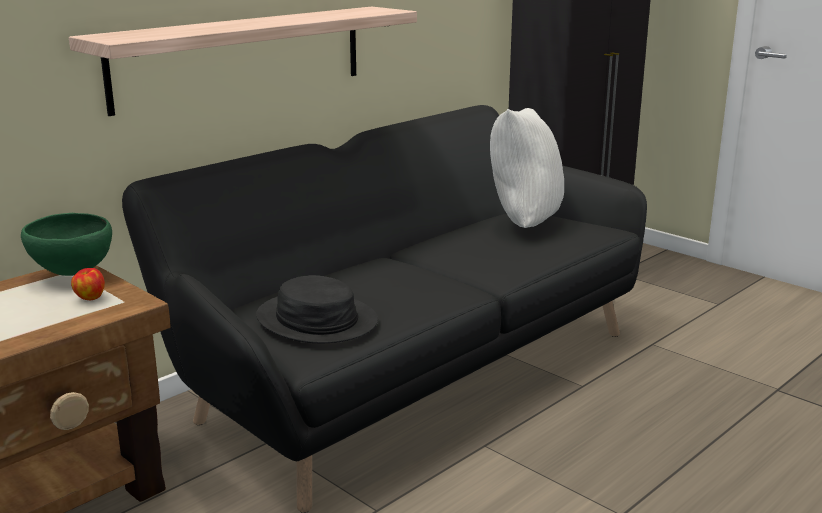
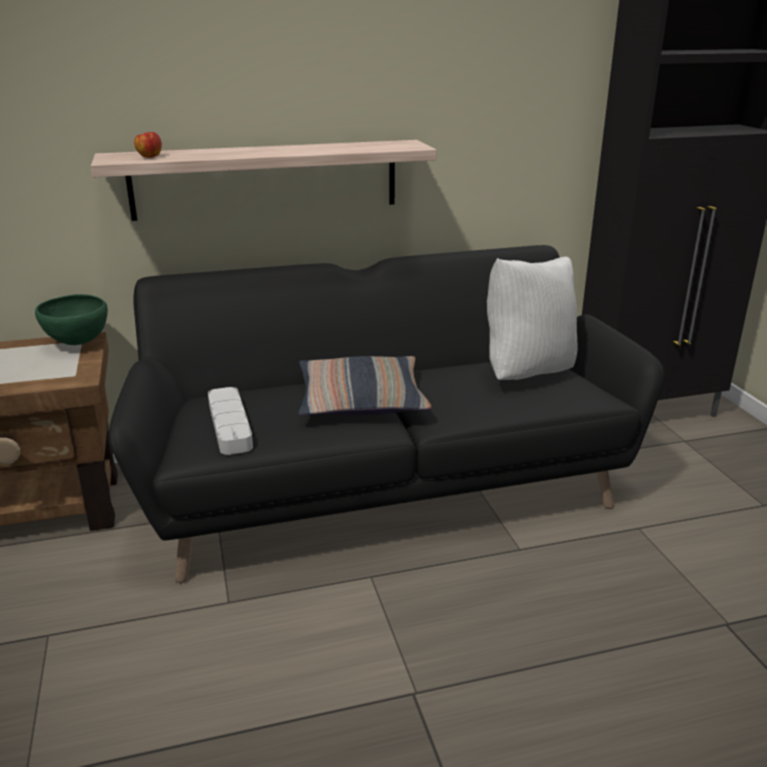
camera: 30 degrees right, 5 degrees up
(90, 298) = (59, 366): apple -> apple (149, 157)
(316, 320) = (230, 425): black hat -> grey tray
(410, 274) = (361, 400): none -> pillow

